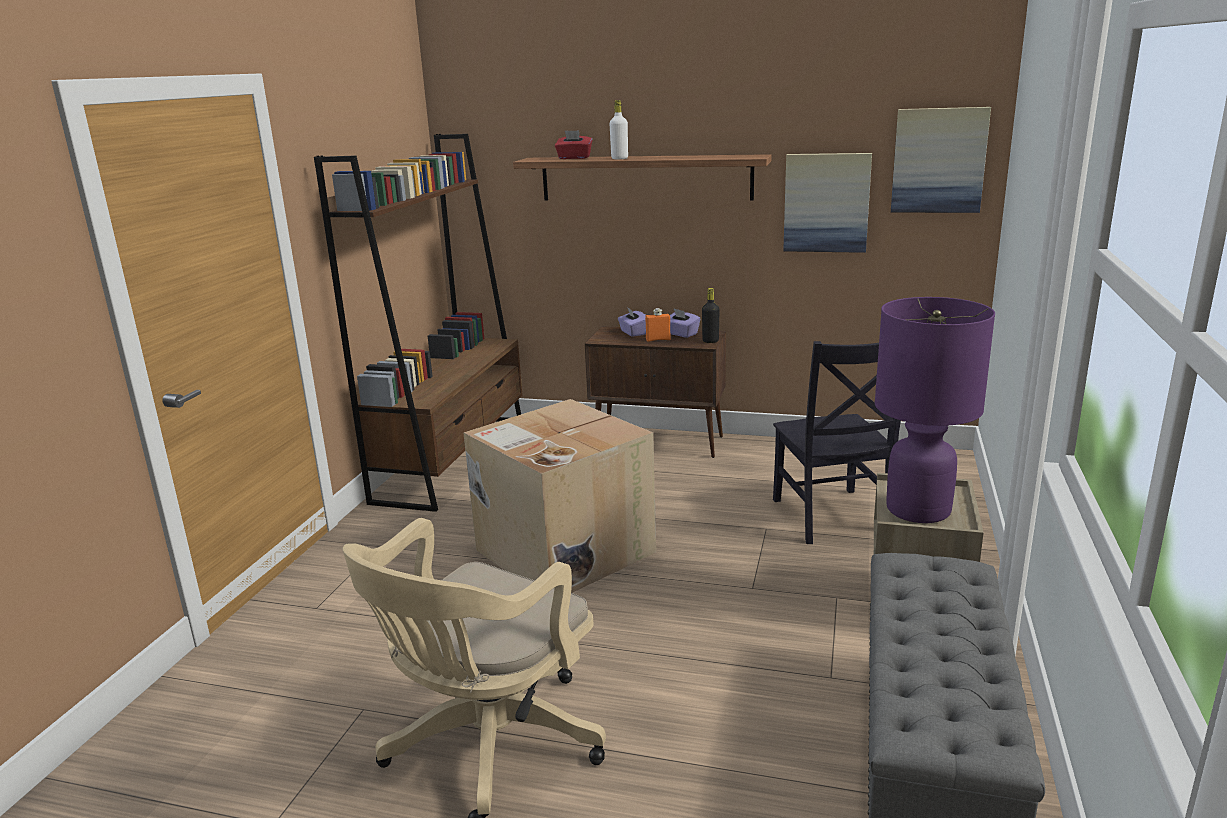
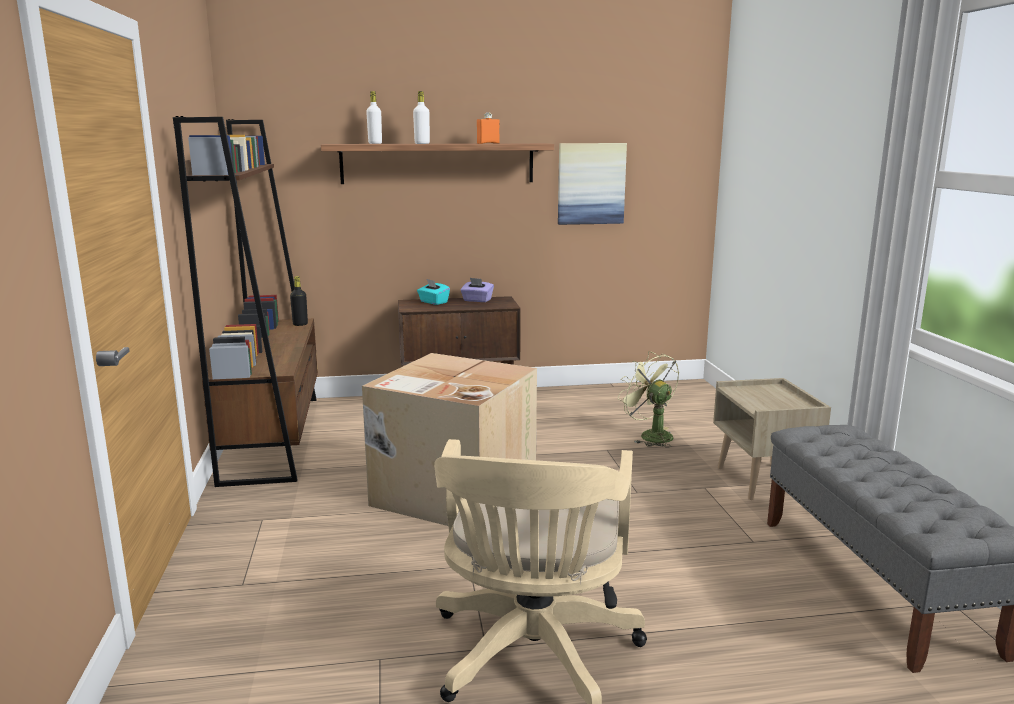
camera: 25 degrees left, 5 degrees down
(574, 158) = (375, 143): red tissue box -> white bottle
(633, 332) = (433, 302): purple tissue box -> turquoise tissue box
(658, 340) = (462, 305): orange bottle -> orange bottle (488, 143)
(710, 341) = (508, 303): black bottle -> black bottle (300, 324)
(832, 518) = (650, 435): black chair -> green fan
(918, 510) = (769, 401): purple table lamp -> none
(938, 160) = (673, 149): picture -> none

